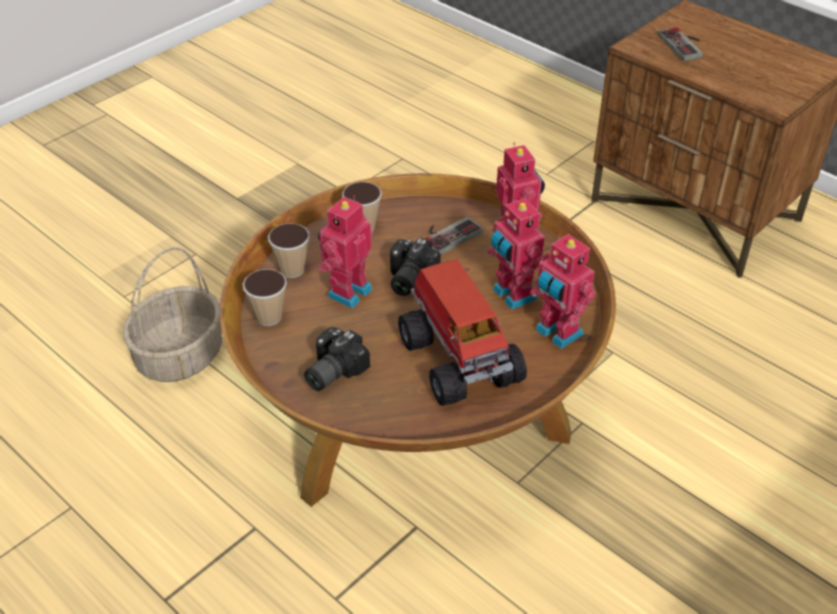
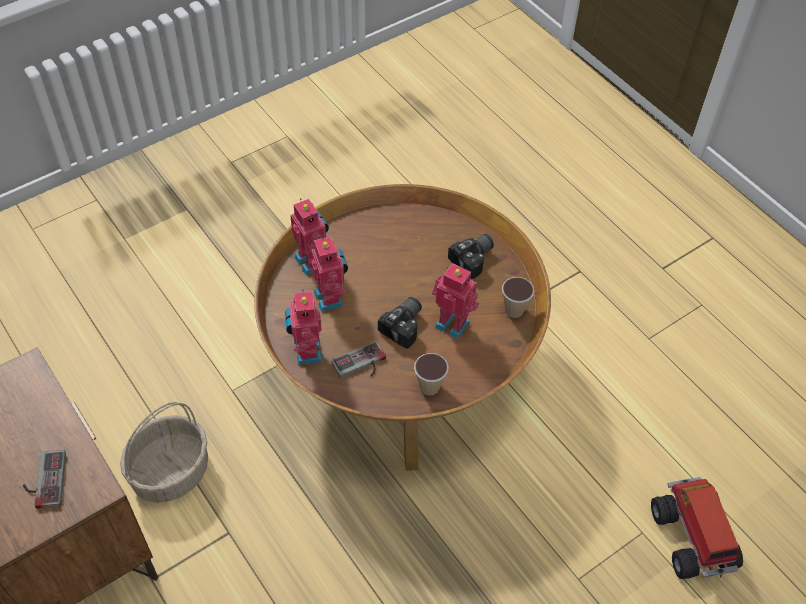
camera: 170 degrees left, 10 degrees up
(180, 356) = (584, 452): basket -> basket (171, 471)
(292, 270) = (494, 351): cup -> none
(347, 291) = (453, 323): toy robot -> toy robot turned 105 degrees counterclockwise
(459, 358) = (386, 254): toy truck -> toy truck (693, 540)

